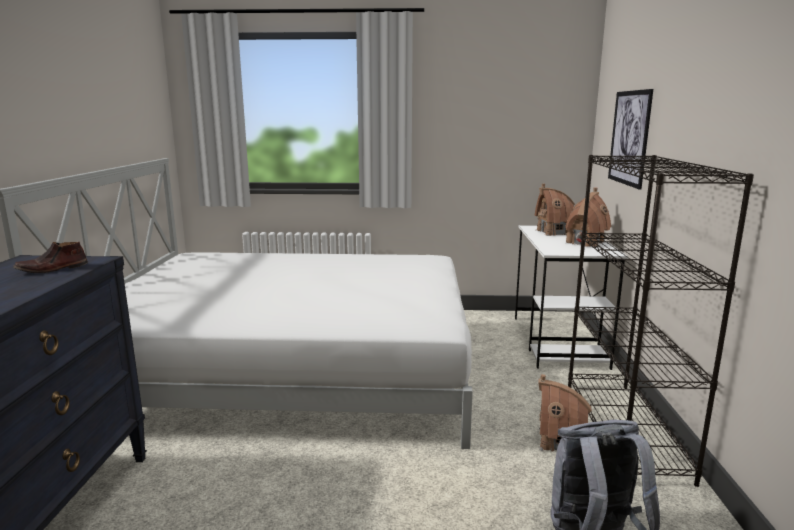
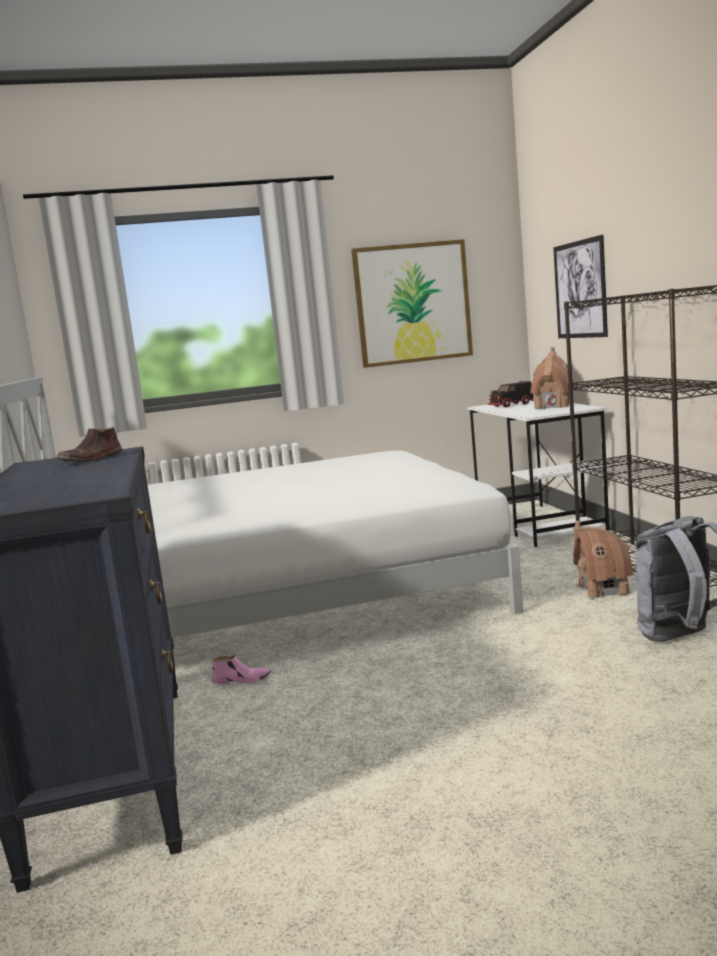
camera: 15 degrees left, 5 degrees down
(200, 458) = (242, 680): none -> pink shoe
(485, 128) = (412, 303): none -> picture
(553, 232) = (512, 405): toy house -> toy truck

